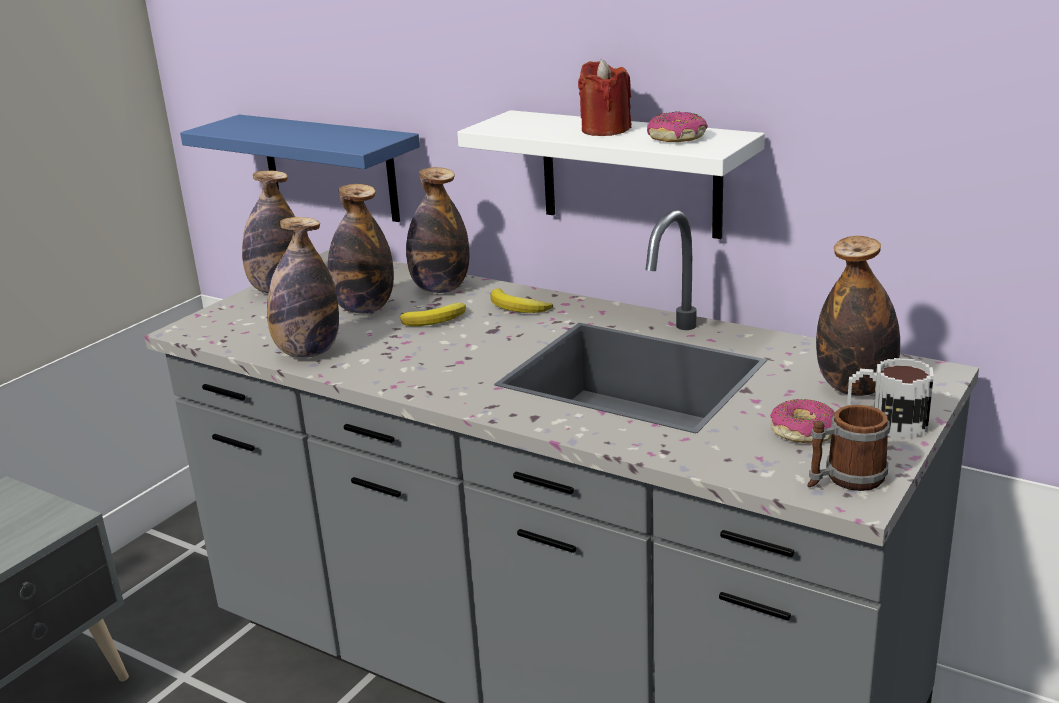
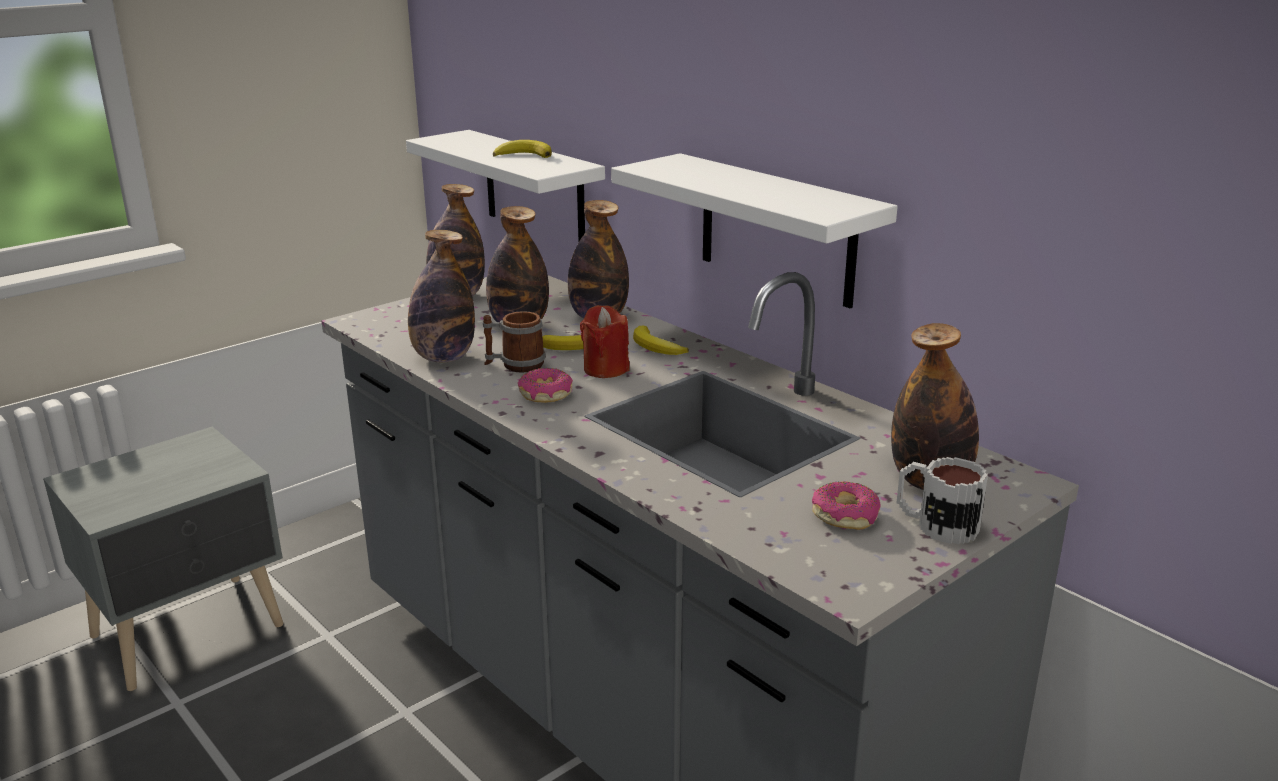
camera: 15 degrees right, 0 degrees up
(325, 132) = (524, 155): none -> banana
(330, 167) = (534, 189): blue shelf -> white shelf
(605, 130) = (745, 183): red candle -> red candle (605, 369)
(677, 138) = (805, 199): donut -> donut (545, 395)
(845, 480) = (853, 571): mug -> mug (515, 365)

